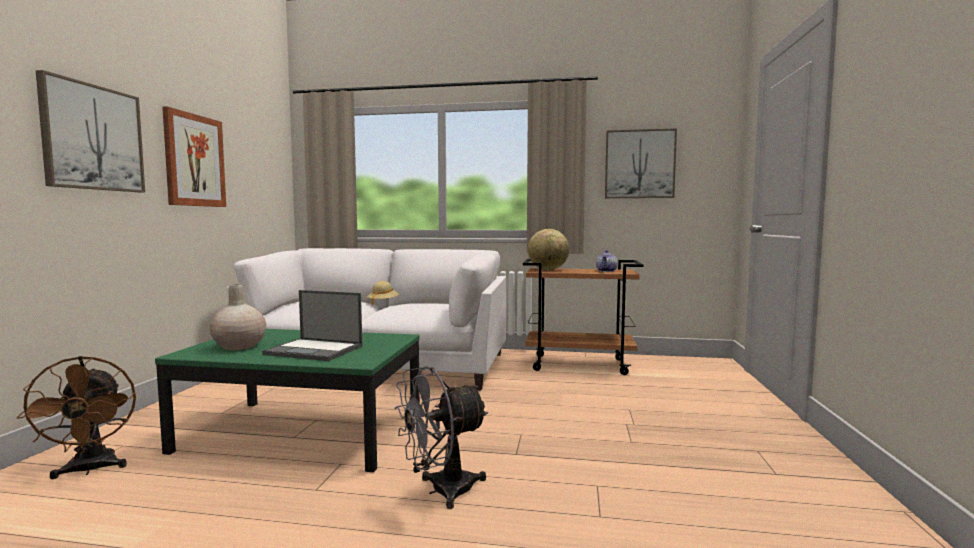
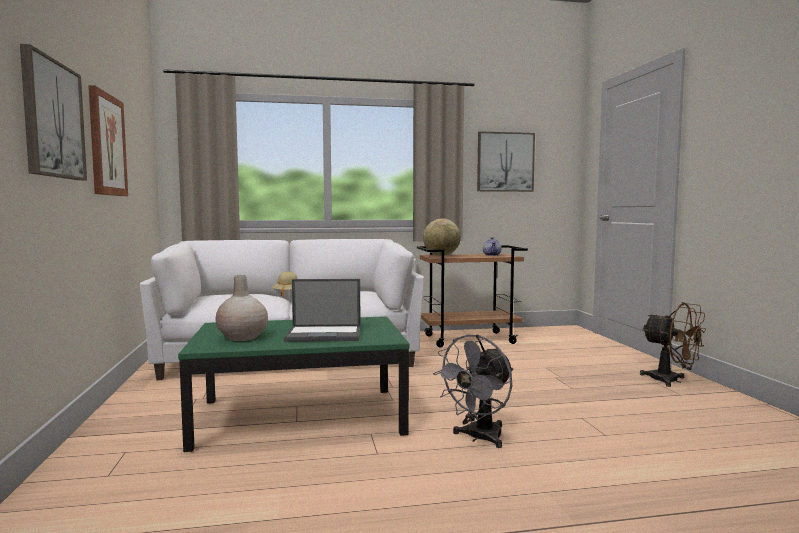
camera: 20 degrees left, 0 degrees up
(90, 470) = (125, 475): brown fan -> brown fan (672, 381)

